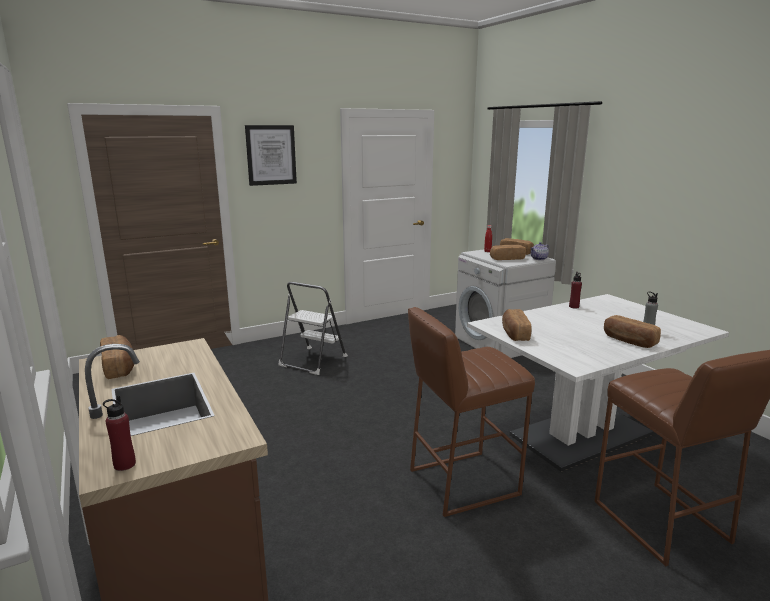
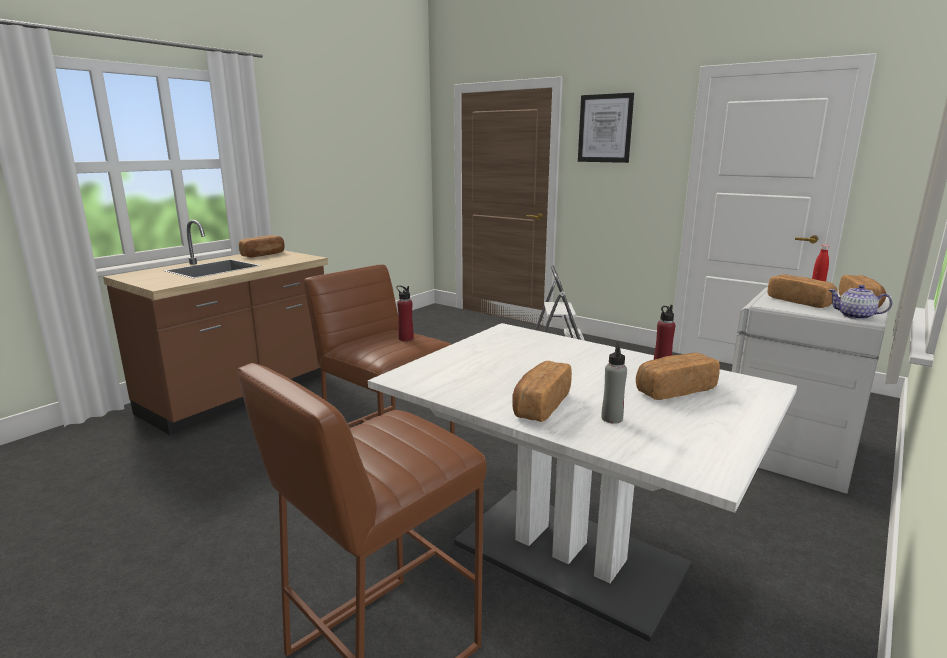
camera: 65 degrees right, 0 degrees up
(124, 464) = (131, 276): red bottle -> red bottle (406, 338)
(514, 334) = (486, 344): bread -> bread (674, 390)

